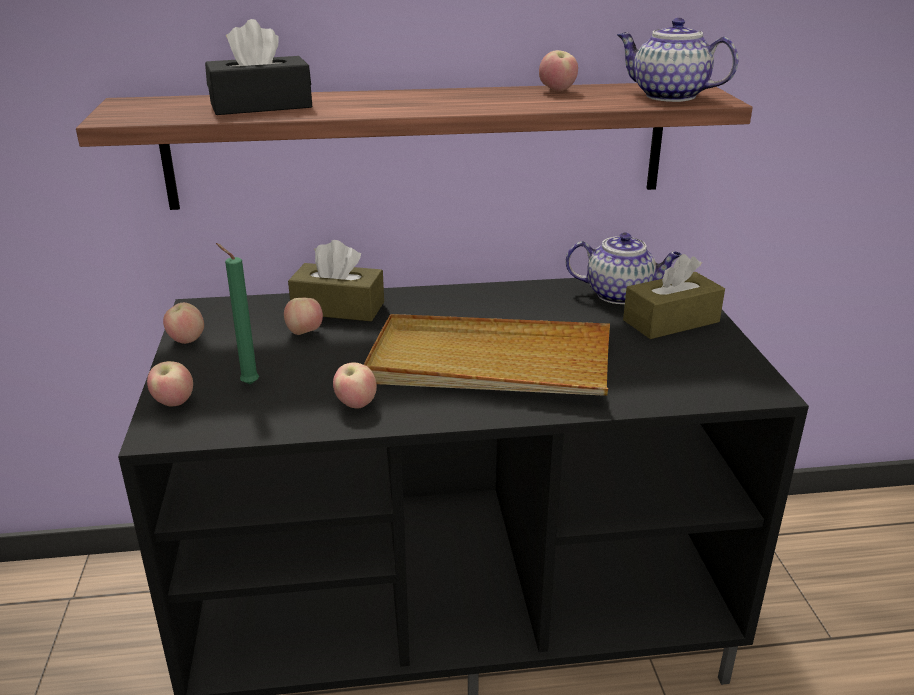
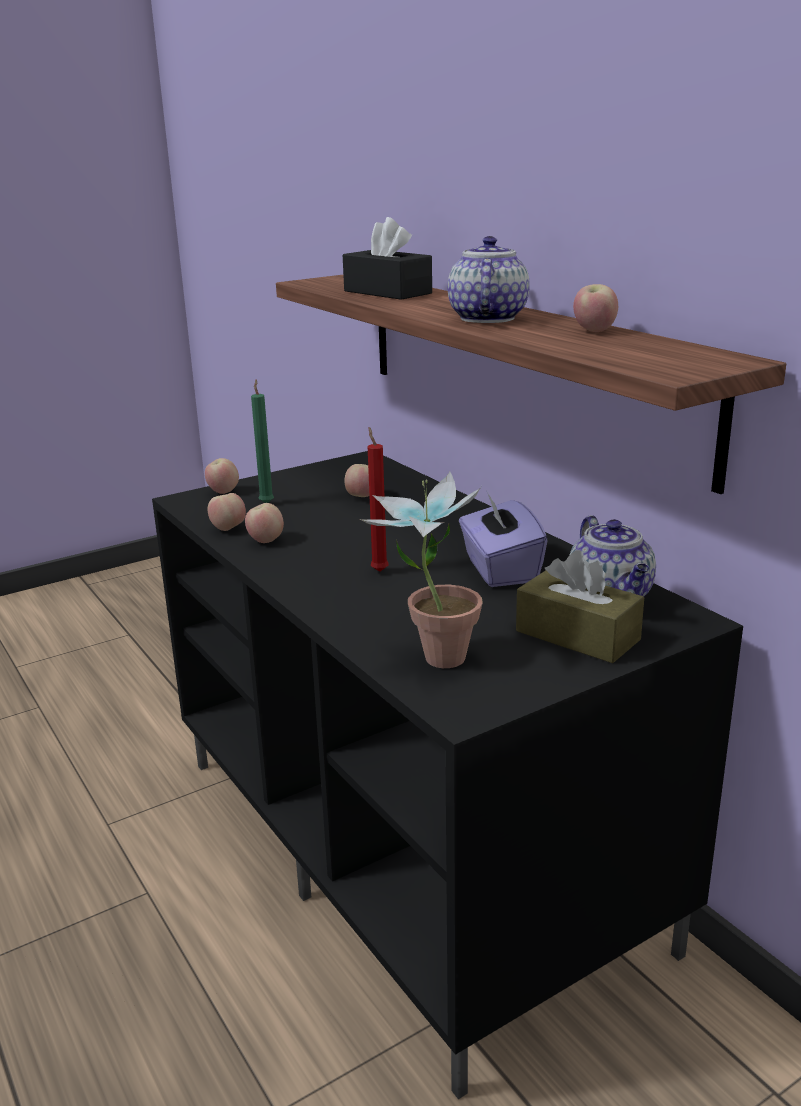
camera: 65 degrees right, 5 degrees down
(187, 340) = (311, 470): apple -> apple (228, 529)
(338, 308) = (418, 496): brown tissue box -> none
(489, 364) = (379, 570): beige tray -> red candle
(536, 317) = (499, 569): none -> purple tissue box
(668, 96) = (653, 358): teapot -> teapot (487, 318)
(669, 381) = (430, 655): none -> potted plant

